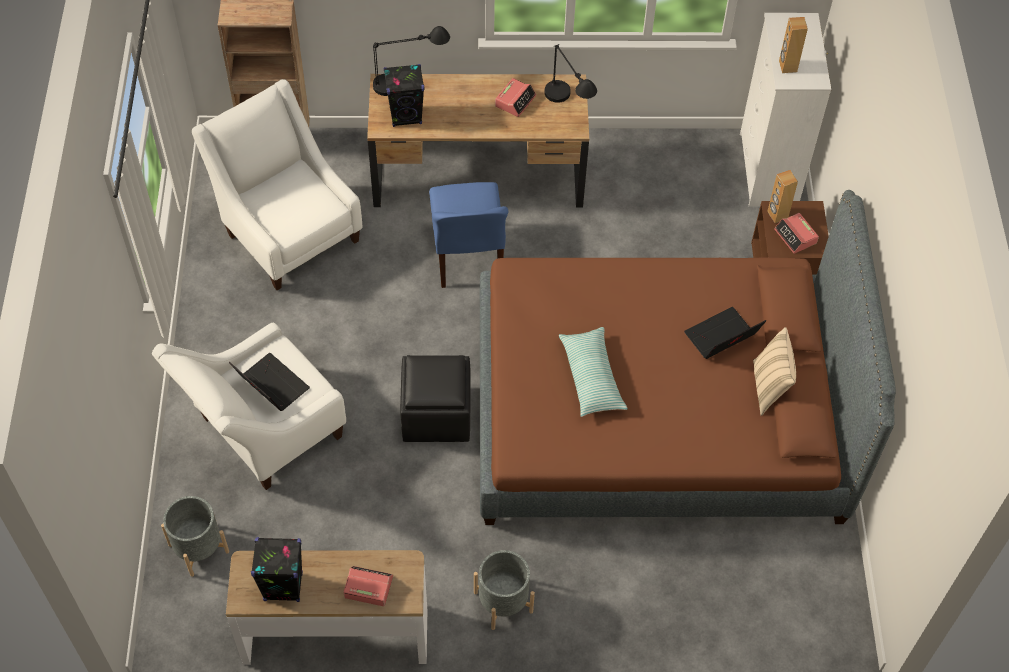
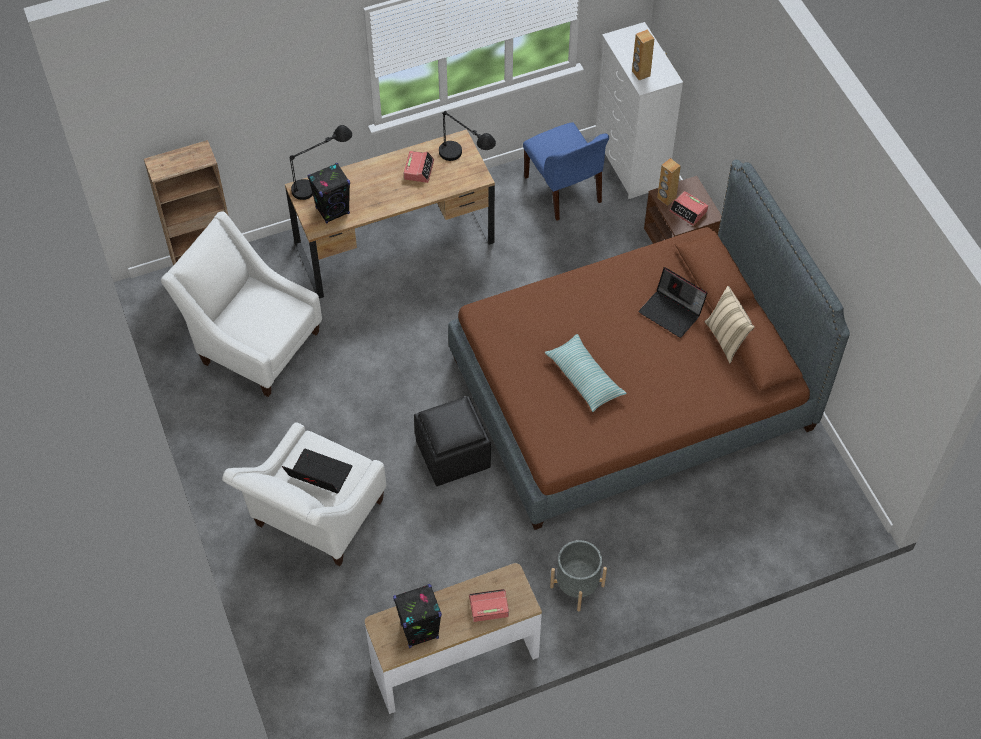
camera: 20 degrees left, 0 degrees up
(198, 548) = (306, 634): grey planter -> none
(468, 256) = (418, 315): blue chair -> blue chair (564, 190)
(721, 338) = (672, 312): laptop -> laptop turned 90 degrees counterclockwise

